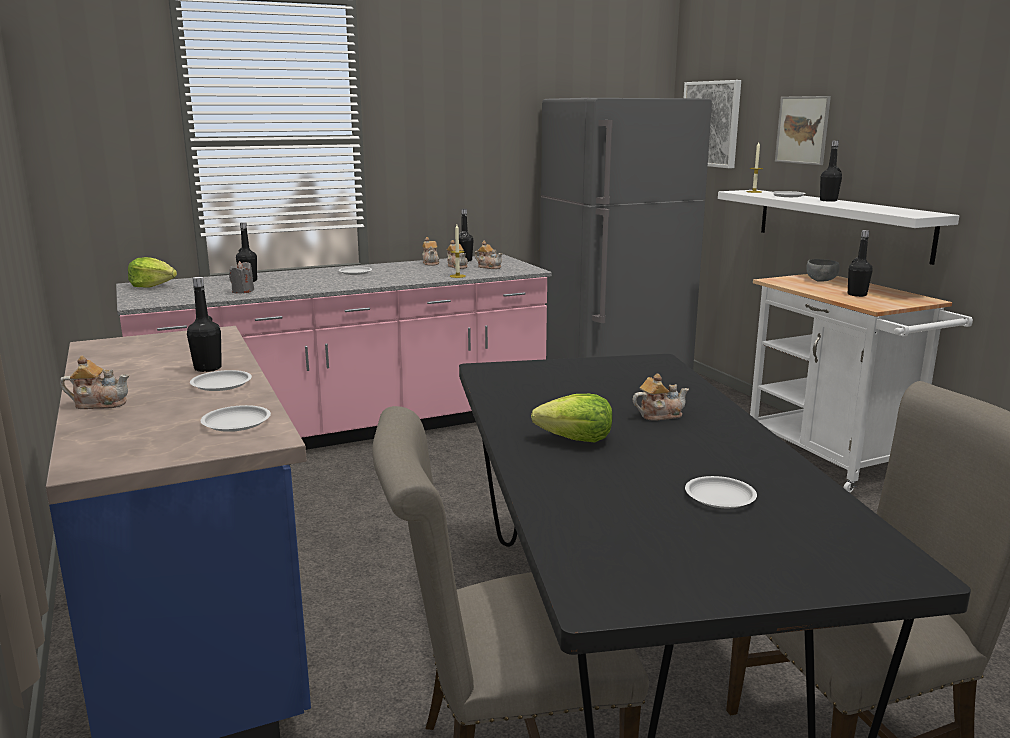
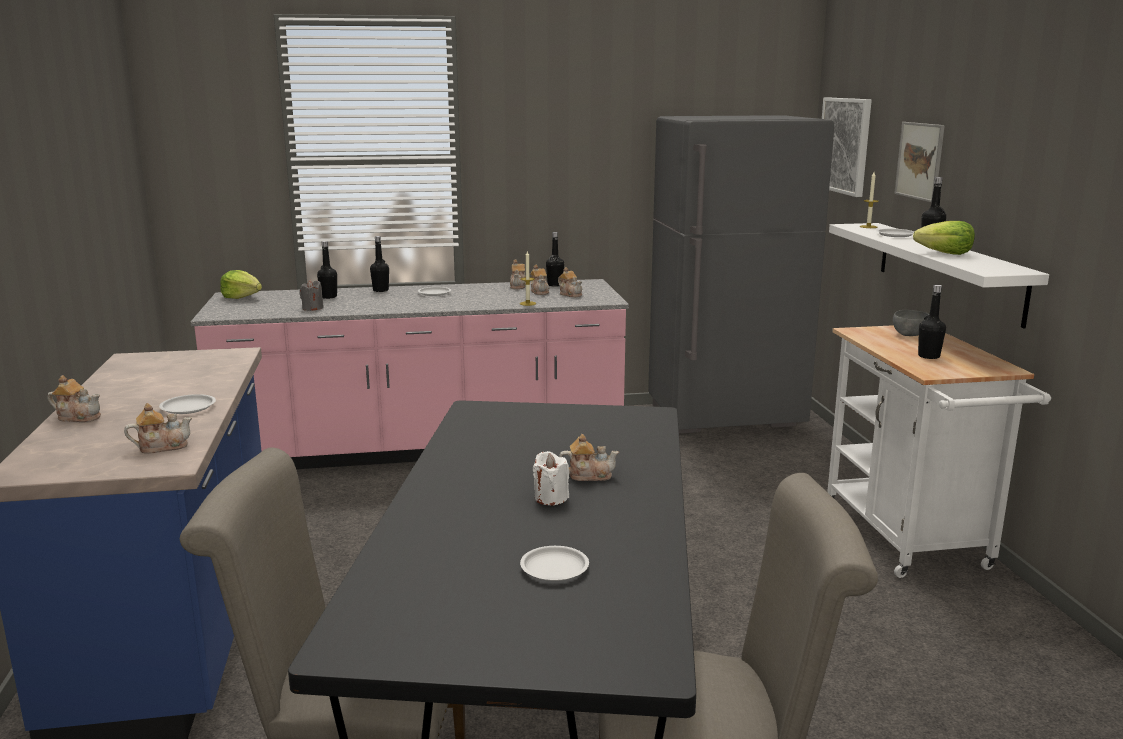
camera: 15 degrees right, 0 degrees up
(208, 368) = (193, 390): black bottle -> black bottle (380, 290)
(236, 423) = (162, 447): white plate -> teapot
(576, 439) = (482, 492): lettuce -> lettuce (945, 254)
(646, 437) = (551, 498): none -> white candle

